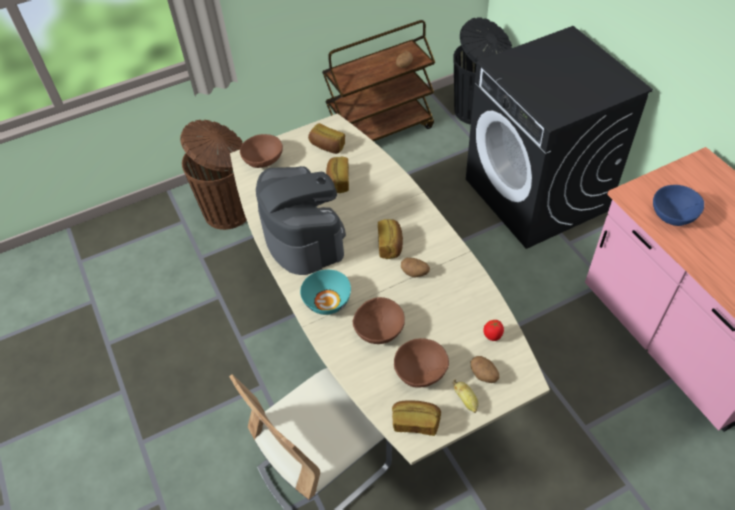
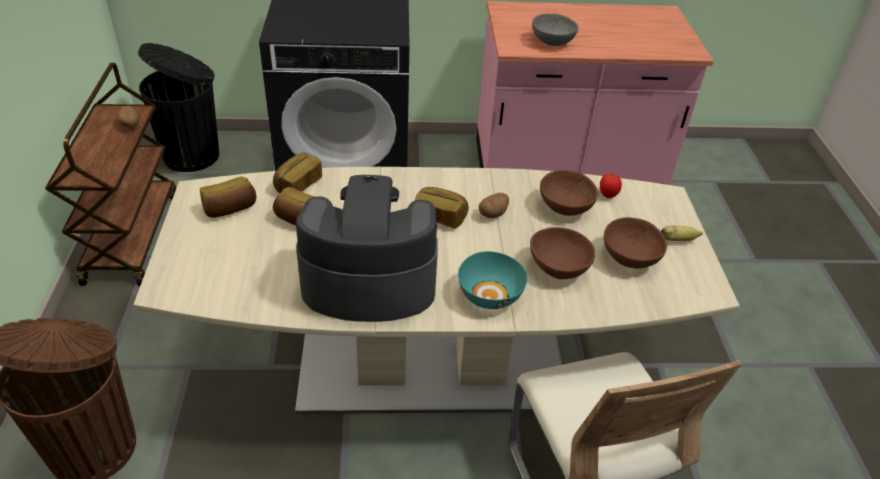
camera: 70 degrees left, 10 degrees down
(264, 161) = (191, 273): brown bowl -> brown bowl (565, 207)
(415, 422) = (691, 284): bread -> bread (297, 185)
(484, 375) = (651, 218): potato -> none
(673, 215) = (551, 42): blue bowl -> grey bowl

